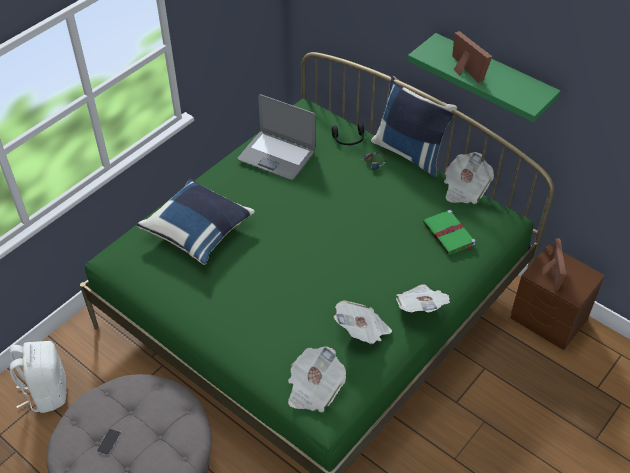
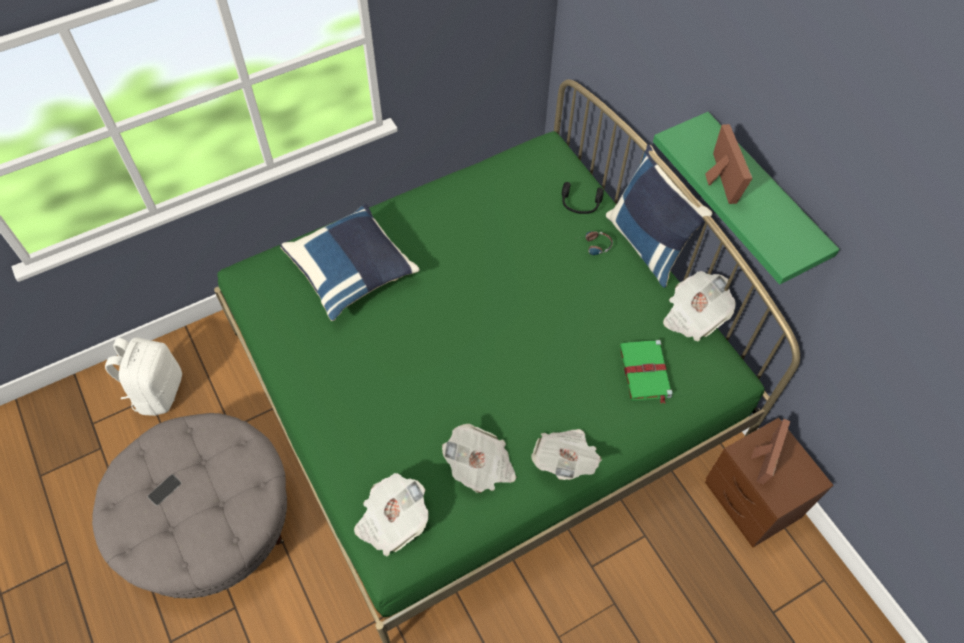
camera: 20 degrees right, 10 degrees up
(277, 155) = (485, 200): laptop -> none

